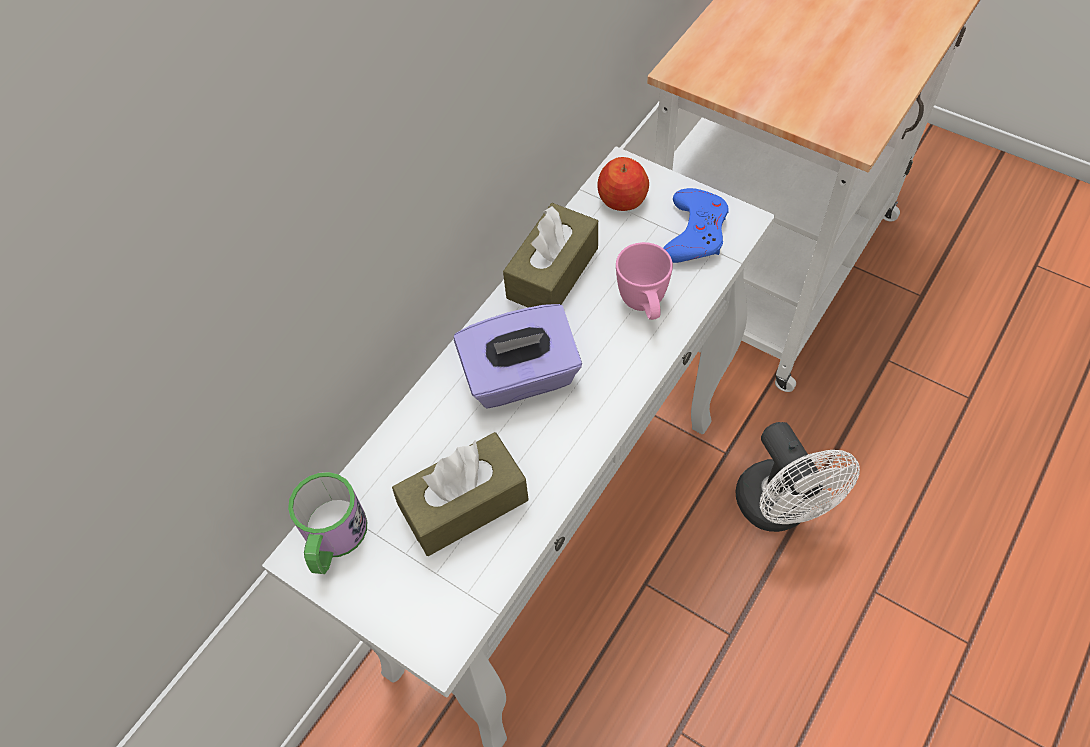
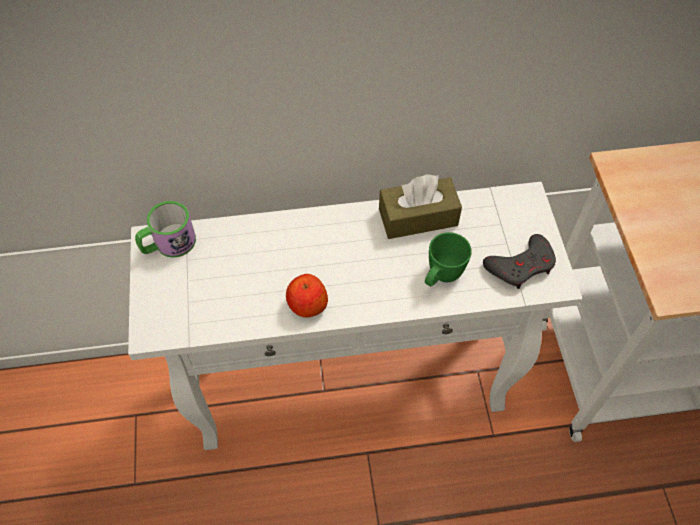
camera: 45 degrees right, 0 degrees up
(464, 504) = (236, 285): brown tissue box -> none
(521, 378) = (335, 253): purple tissue box -> none
(622, 200) = (505, 213): apple -> apple (307, 304)
(644, 307) = (441, 277): pink mug -> green mug
(695, 232) = (521, 265): blue game controller -> grey game controller
(780, 510) = (485, 495): white fan -> none

